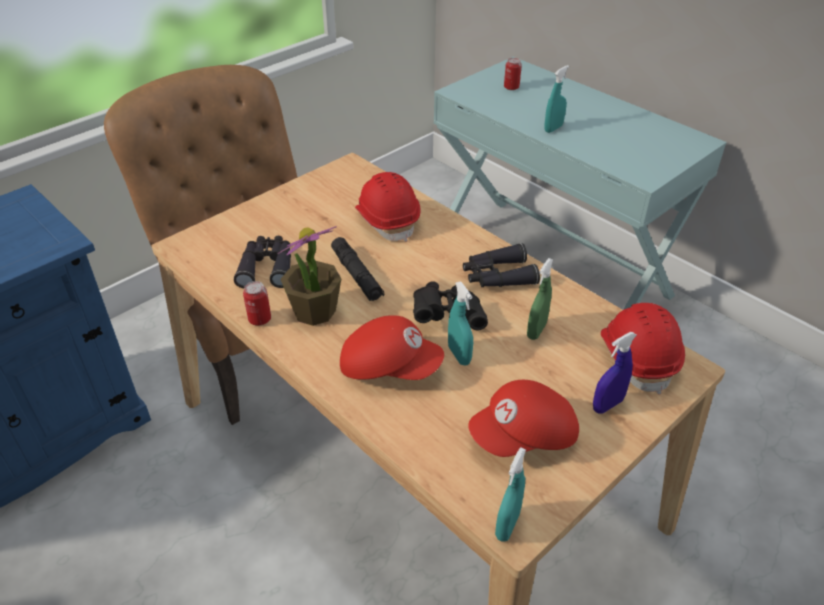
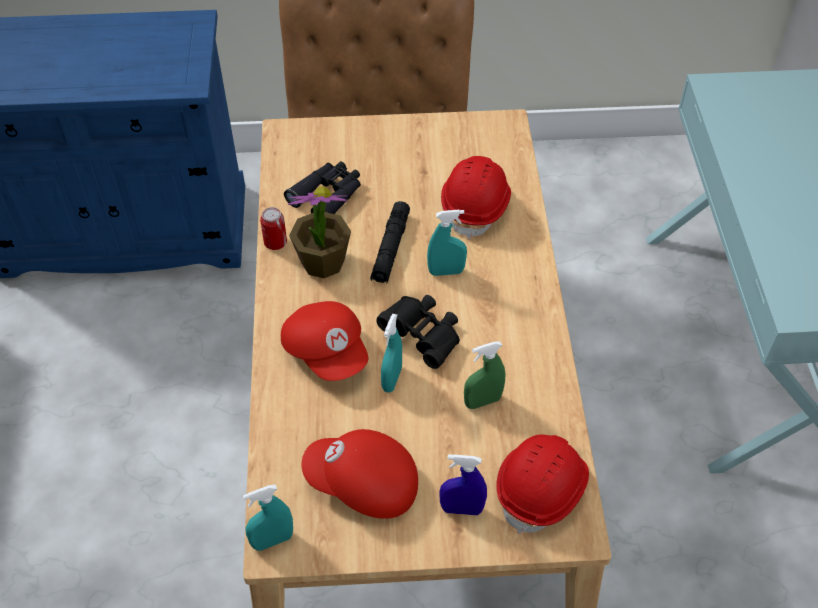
camera: 40 degrees right, 10 degrees up
(497, 276) = (510, 326): black binoculars -> none
(511, 87) = (782, 112): can -> none
(553, 128) = (765, 191): turquoise spray bottle -> turquoise spray bottle (446, 271)

